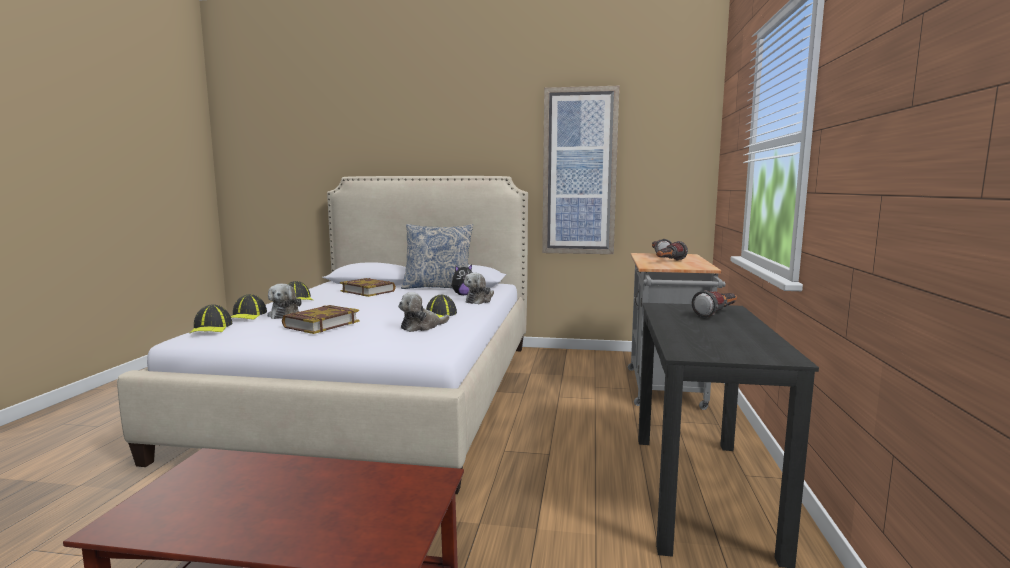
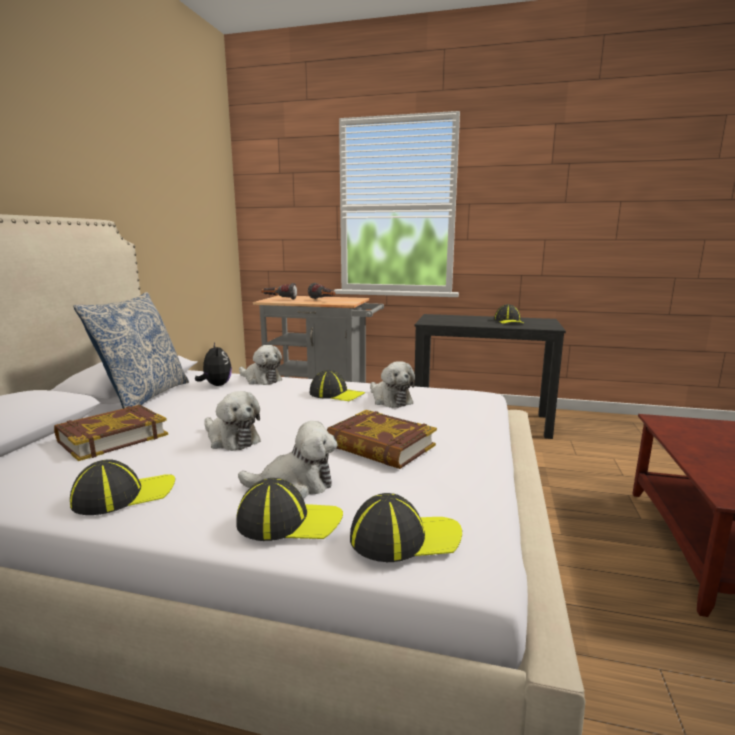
camera: 85 degrees left, 5 degrees up
(353, 304) = (231, 439): none -> plush toy
(579, 172) = (159, 218): picture -> none
(717, 314) = (452, 318): flashlight -> none
(724, 336) = (509, 321): none -> cap

